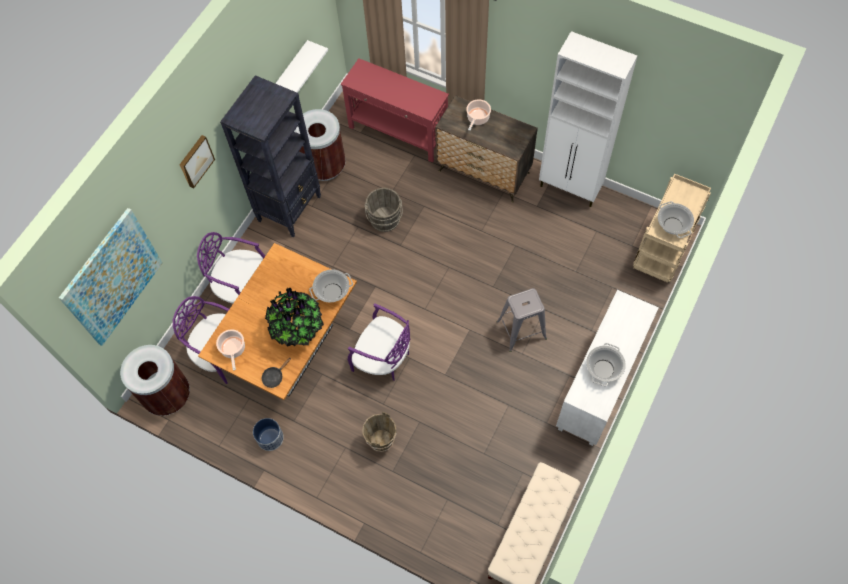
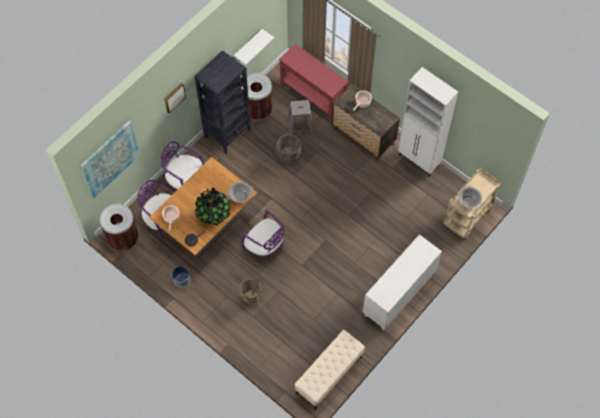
camera: 10 degrees right, 0 degrees up
(521, 330) = (358, 248): grey stool -> grey stool (300, 128)
(603, 369) = (395, 281): cooking pot -> none

